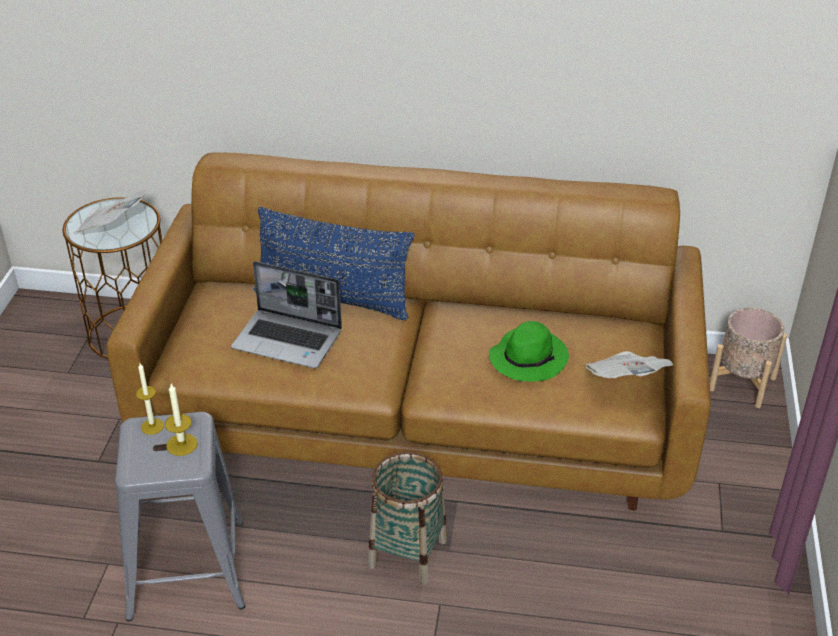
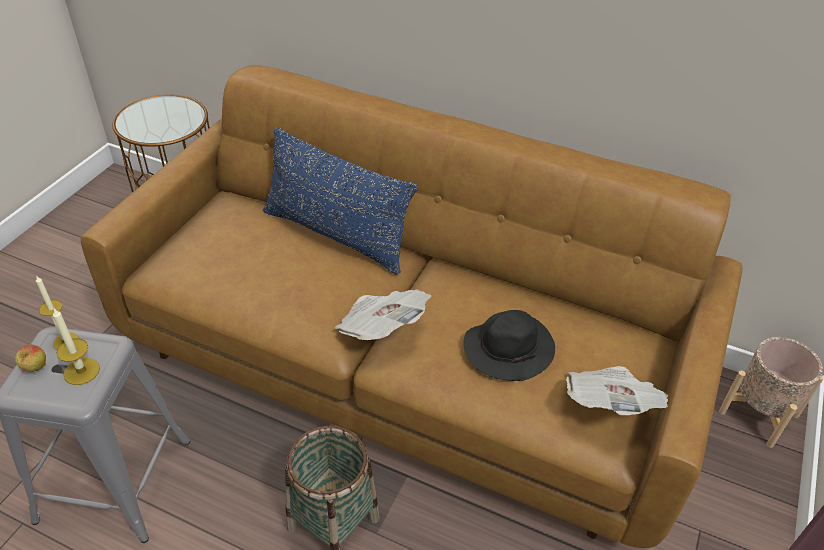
camera: 15 degrees right, 5 degrees up
(113, 228) = (158, 123): newspaper -> newspaper (381, 329)
(138, 451) = (35, 368): none -> apple
(289, 340) = (271, 270): laptop -> none
(528, 358) = (509, 349): green hat -> black hat

